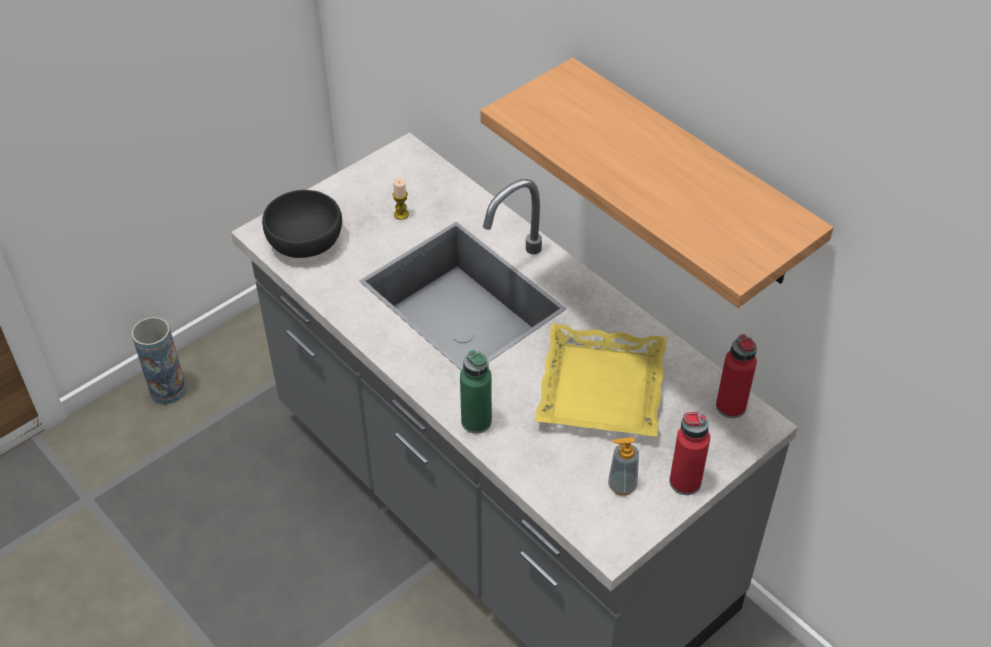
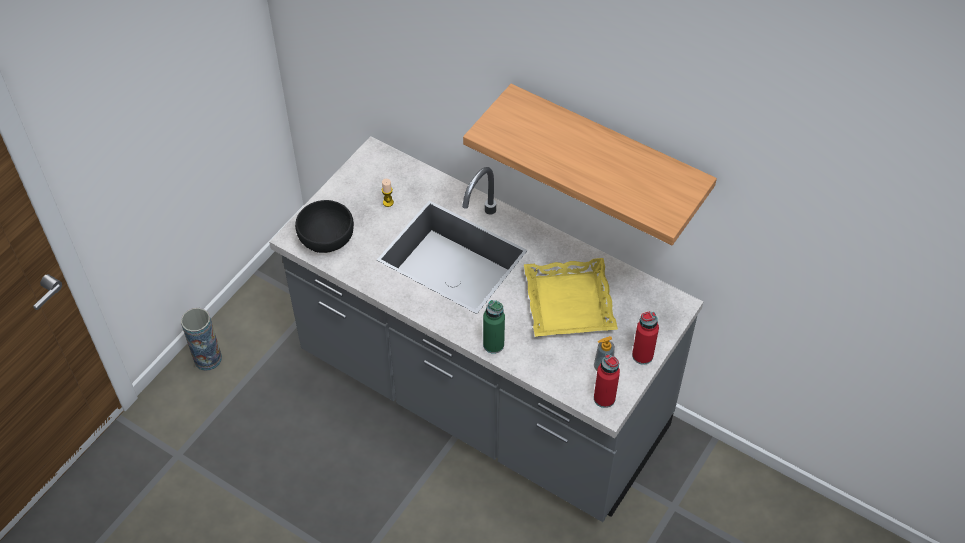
camera: 15 degrees left, 5 degrees up
(730, 406) = (657, 297): red bottle -> red bottle (604, 398)

